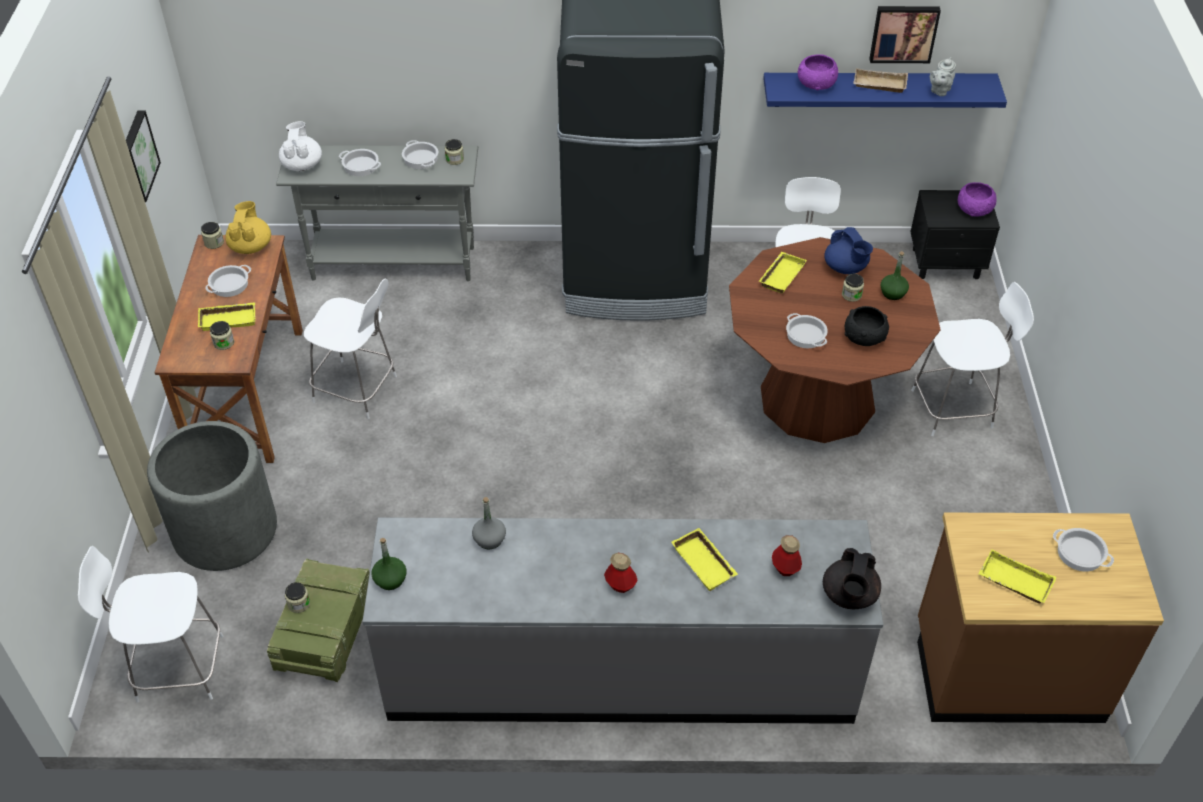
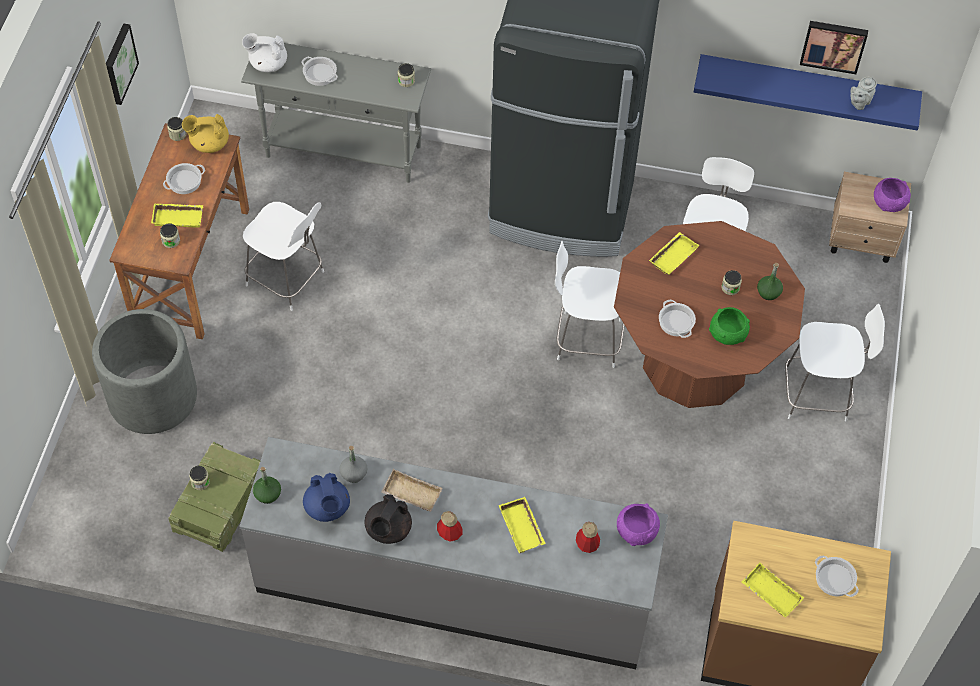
camera: 10 degrees right, 10 degrees up
(176, 668) = (96, 514): white chair -> white chair (586, 339)
(251, 246) = (209, 143): yellow teapot -> yellow teapot turned 105 degrees counterclockwise
(302, 165) = (267, 64): white teapot -> white teapot turned 90 degrees counterclockwise
(420, 159) = (375, 75): cooking pot -> none
(816, 84) = (745, 76): purple bowl -> purple bowl (636, 531)
(846, 268) = (734, 258): blue teapot -> blue teapot (327, 508)
(849, 596) = (631, 579): black teapot -> black teapot (388, 530)
(864, 337) = (727, 333): black bowl -> green bowl
(878, 85) = (804, 87): beige tray -> beige tray (410, 494)
(946, 263) = (862, 240): black nightstand -> beige nightstand

